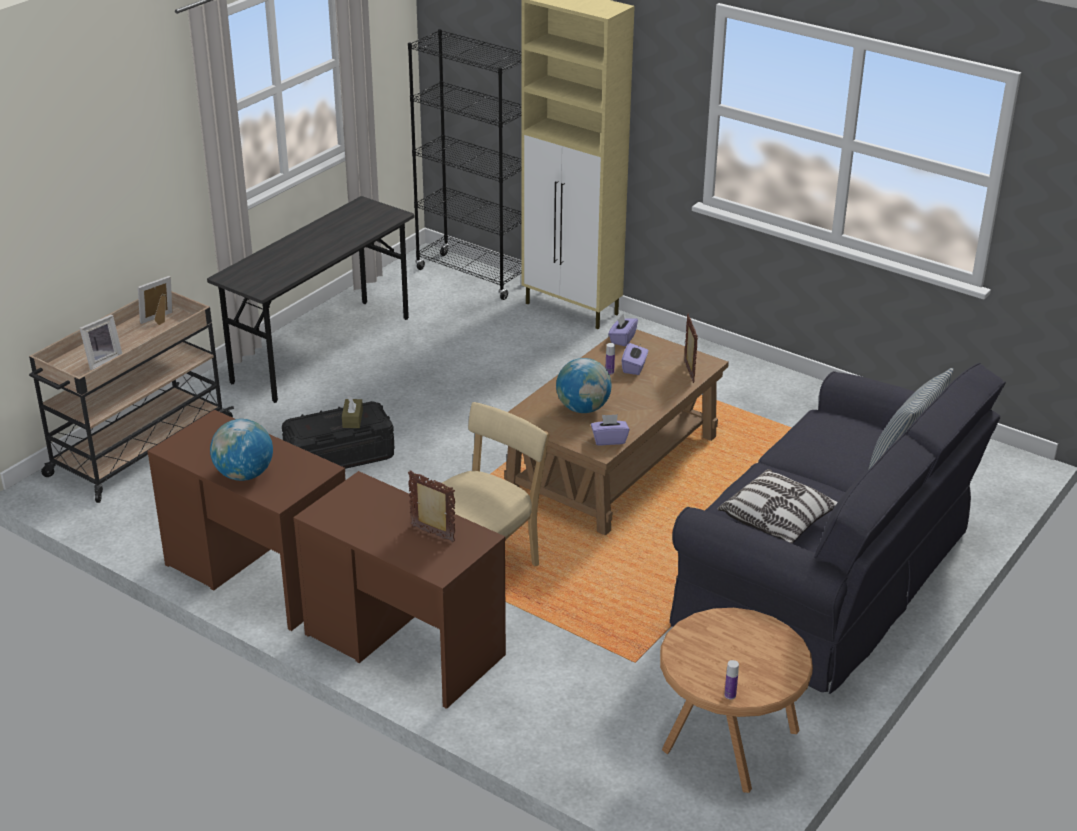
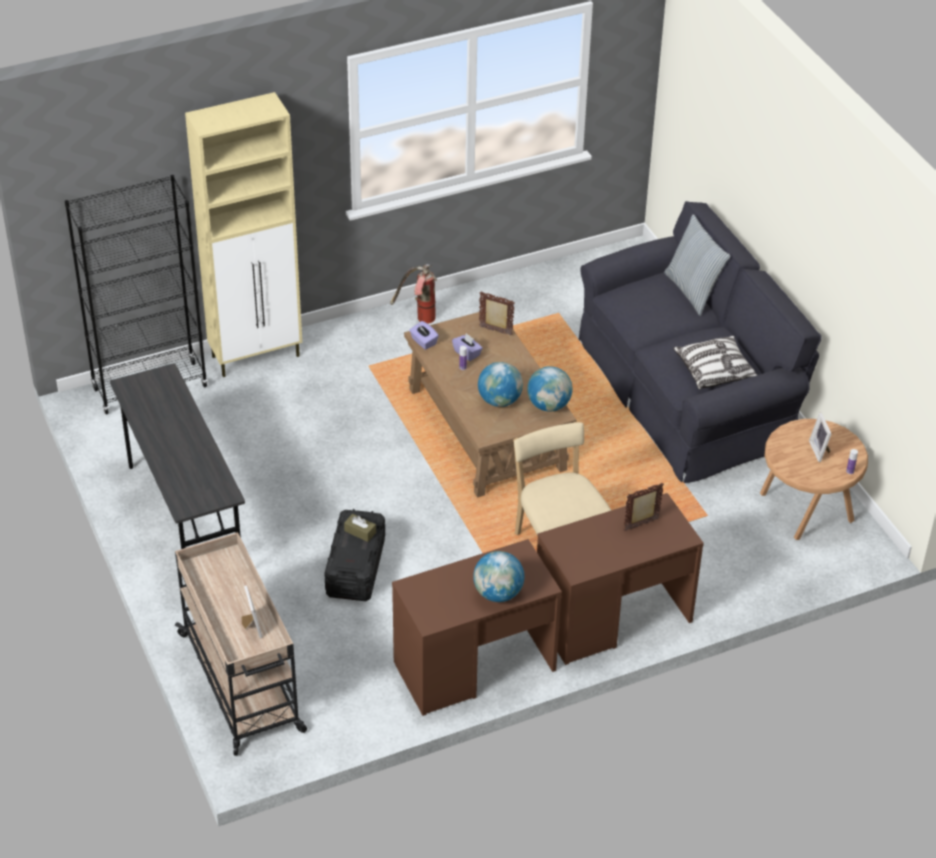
camera: 60 degrees left, 10 degrees up
(159, 320) = (211, 573): picture frame -> picture frame (820, 450)
(609, 440) = (548, 405): purple tissue box -> globe
(729, 371) = (419, 318): none -> fire extinguisher

